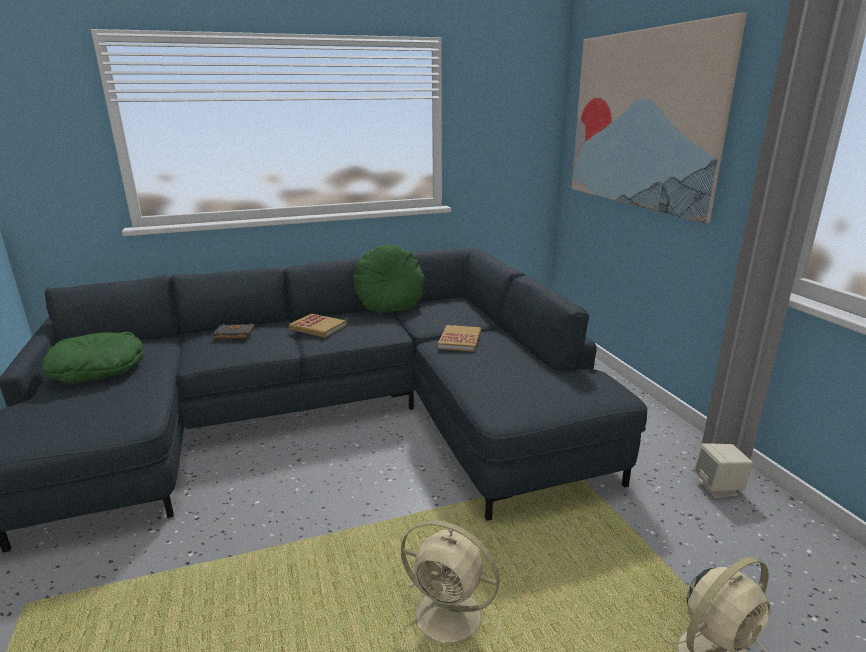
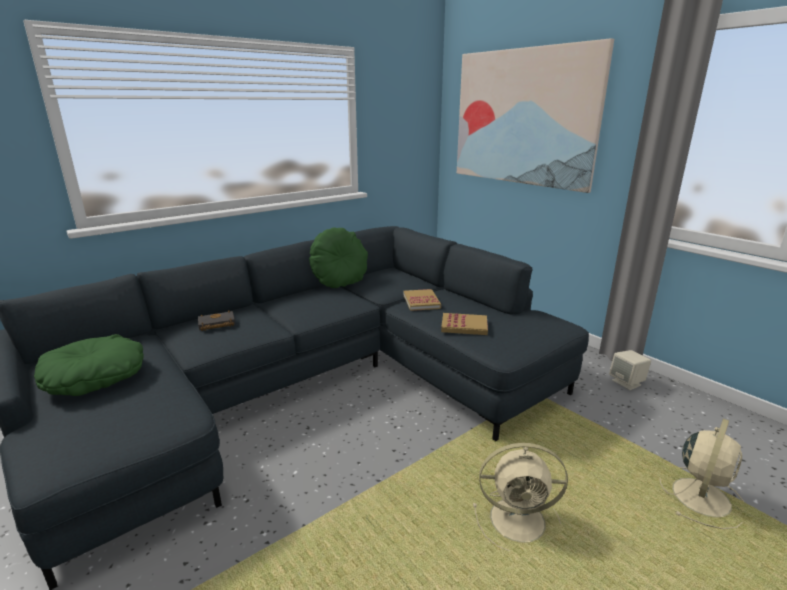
camera: 20 degrees left, 0 degrees up
(318, 327) = (291, 307): book -> book (464, 326)

